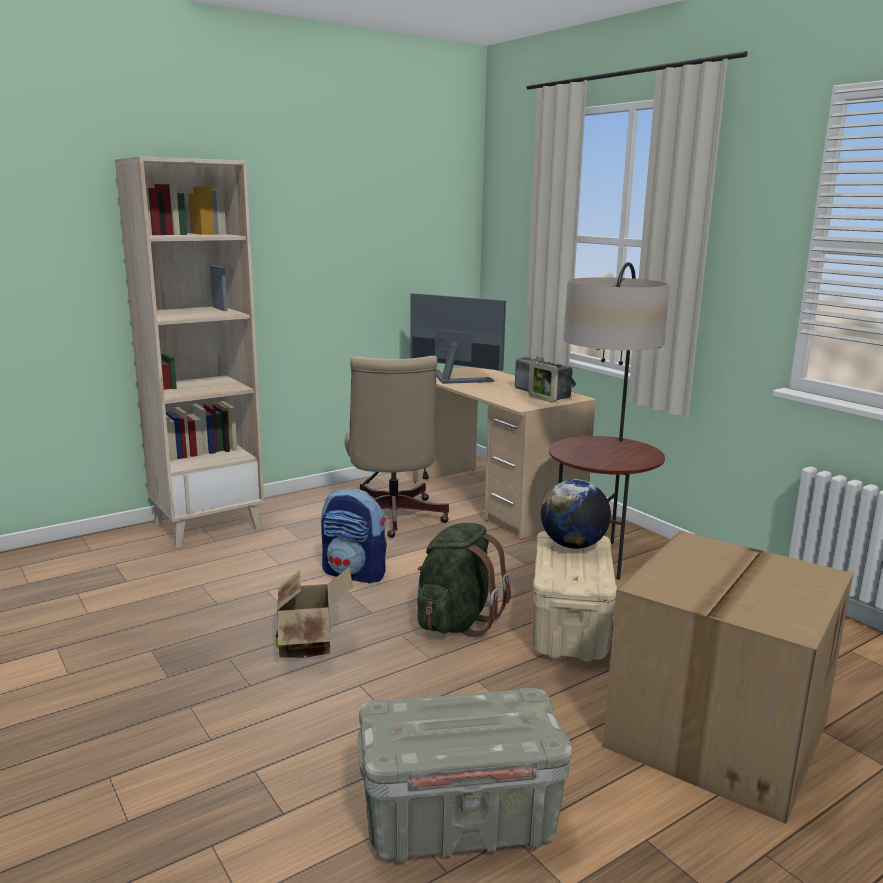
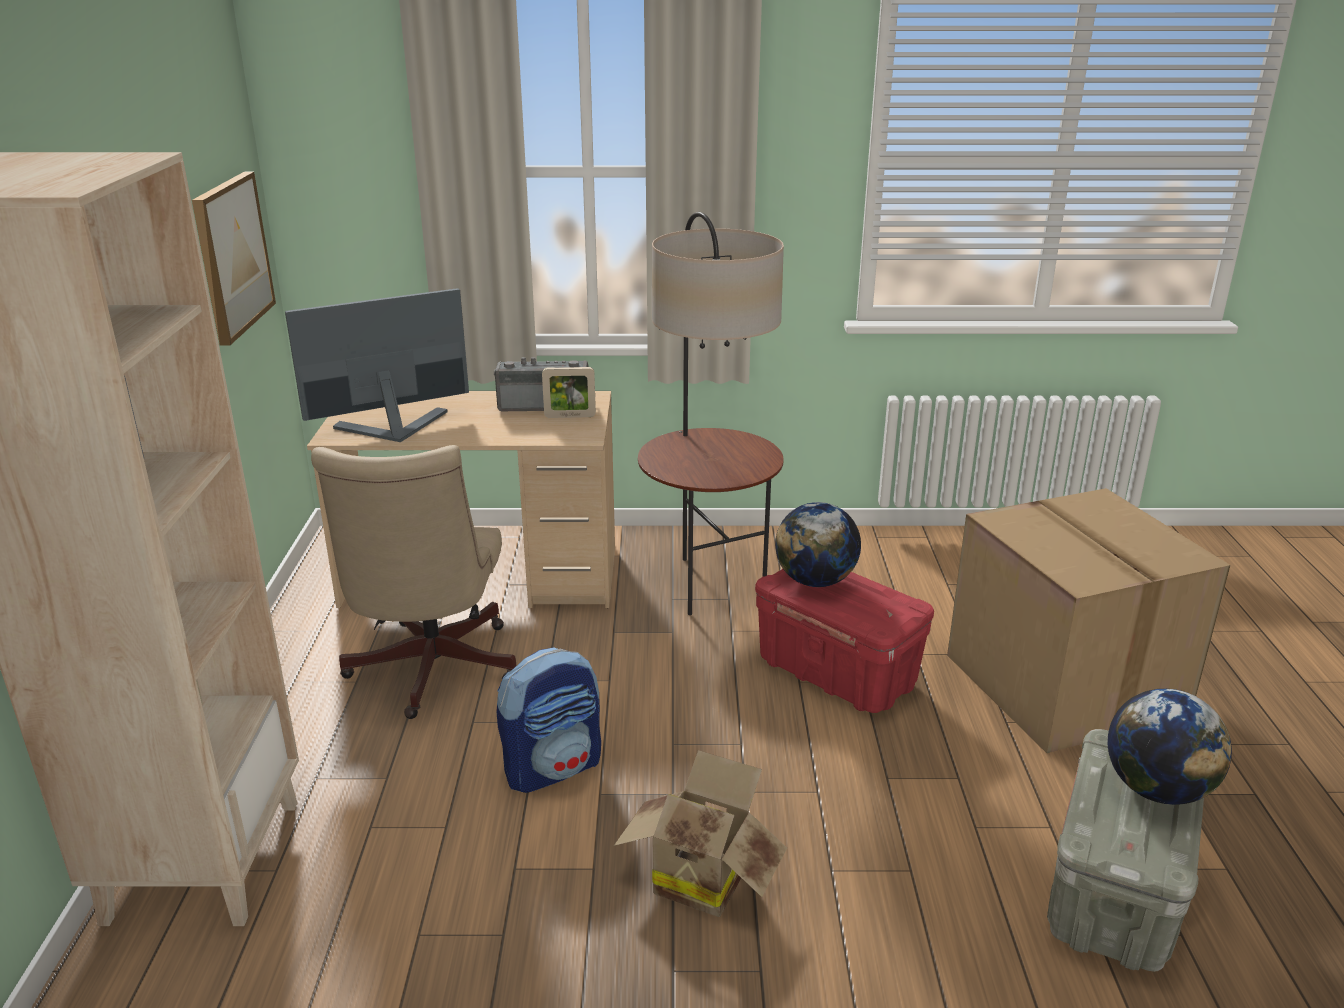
camera: 55 degrees left, 10 degrees up
(392, 519) = (429, 673): beige office chair -> beige office chair turned 60 degrees clockwise
(424, 267) = (232, 256): none -> picture
(456, 621) = (753, 738): green backpack -> none
(487, 730) = (1157, 789): none -> globe
(568, 629) = (835, 673): beige storage box -> red storage box

